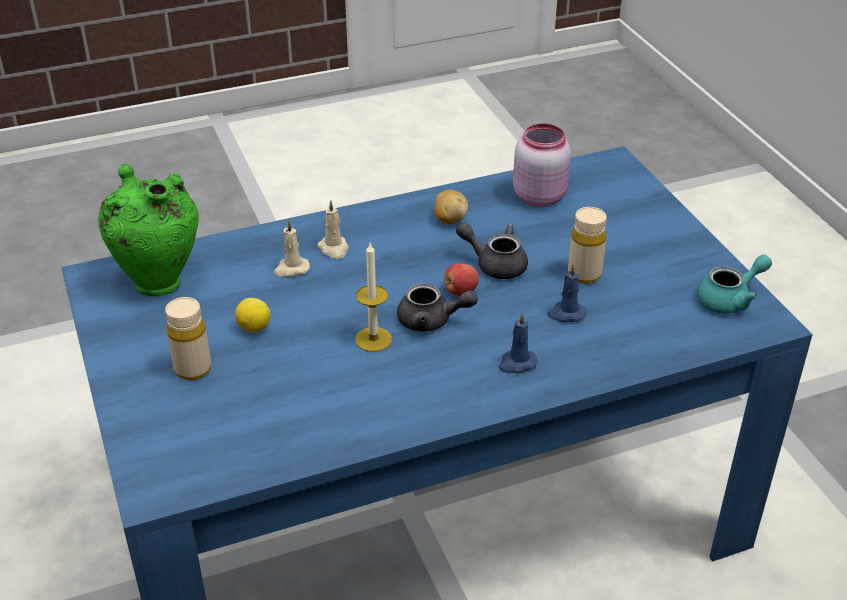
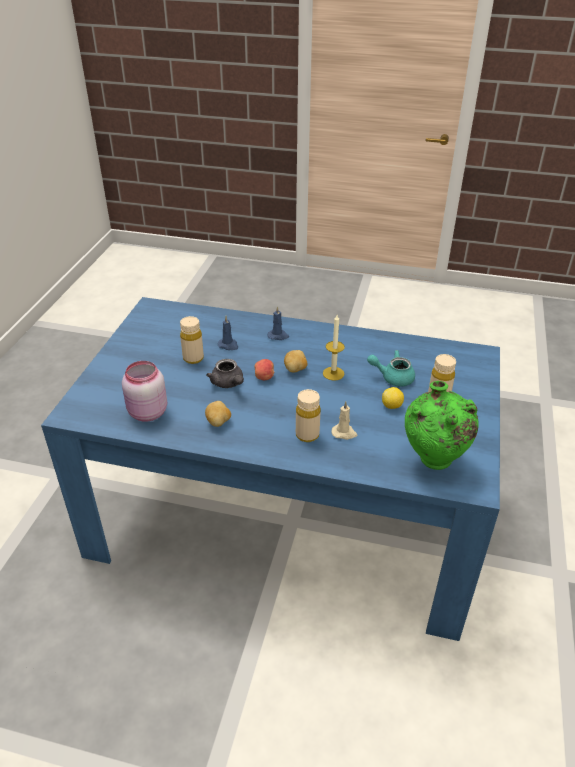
camera: 145 degrees left, 0 degrees up
(334, 249) = (307, 435): beige candle -> beige bottle
(432, 321) = (295, 369): grey teapot -> potato
(730, 299) = (149, 320): turquoise teapot -> turquoise teapot (392, 377)

